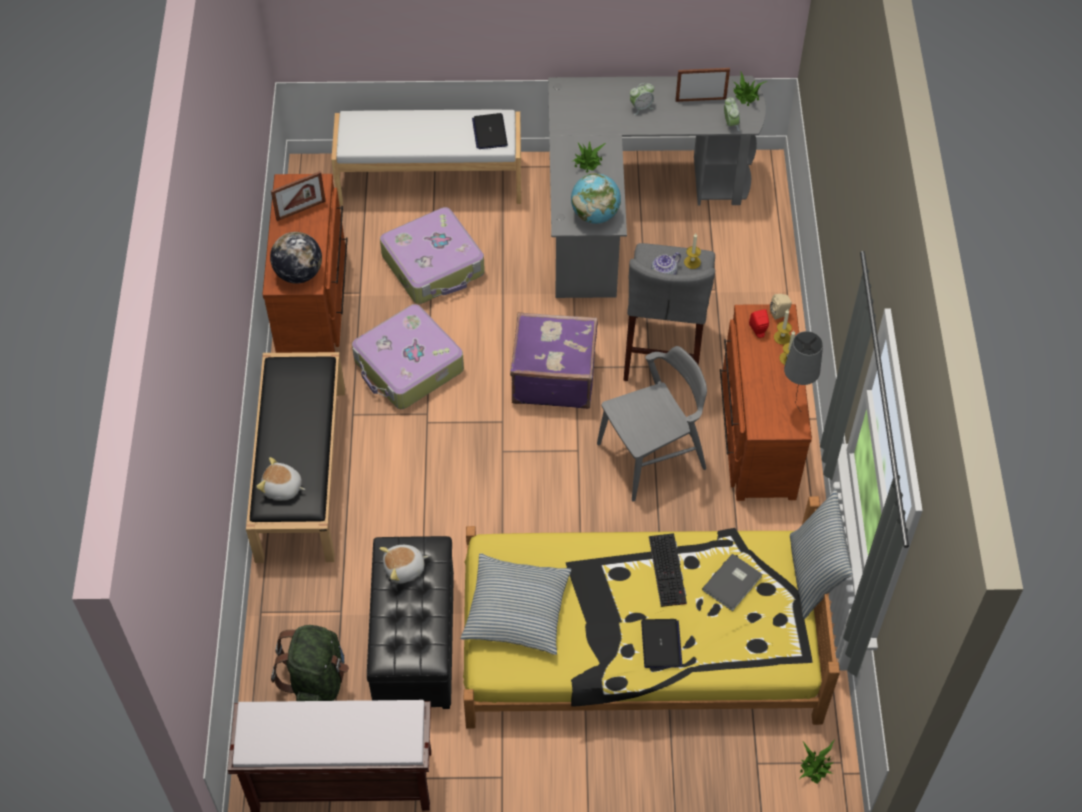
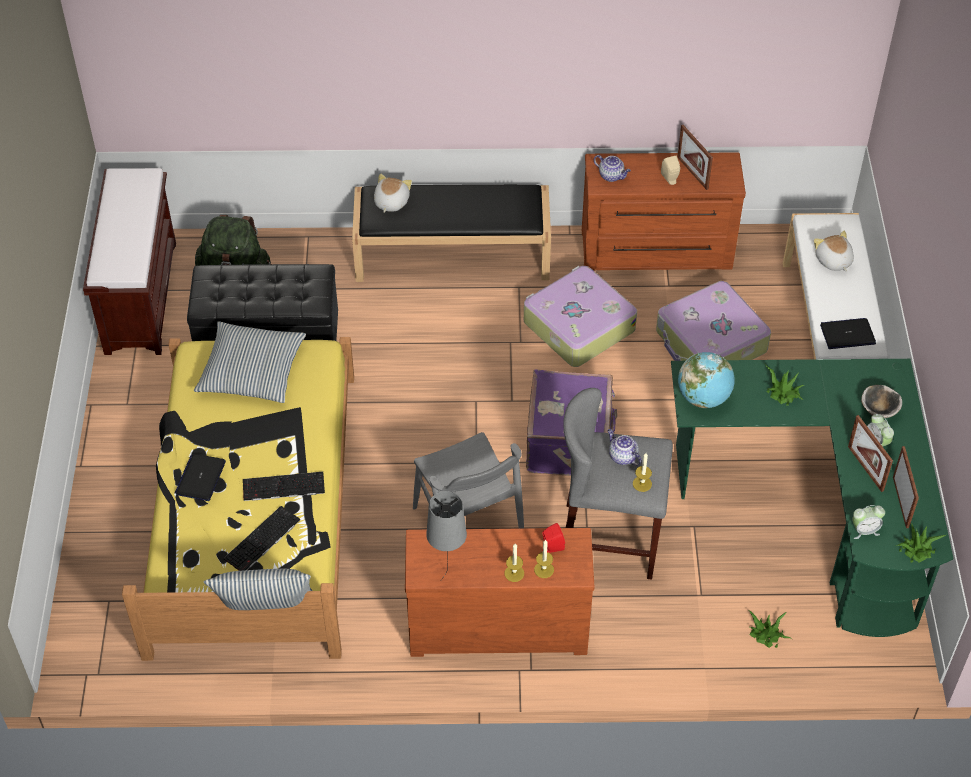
camera: 90 degrees right, 5 degrees down
(299, 273) = (611, 176): globe -> teapot
(404, 569) = (295, 283): plush toy -> plush toy (833, 261)
(606, 103) = (878, 411): none -> bowl
(628, 206) = (817, 513): grey desk -> green desk
(661, 644) = (200, 478): laptop -> laptop turned 105 degrees clockwise
(668, 117) = (865, 468): none -> picture frame
(733, 583) = (262, 541): grey book -> keyboard
(780, 313) = (578, 570): beige speaker -> beige speaker (670, 179)
(816, 767) = (97, 651): potted plant -> potted plant (766, 634)

